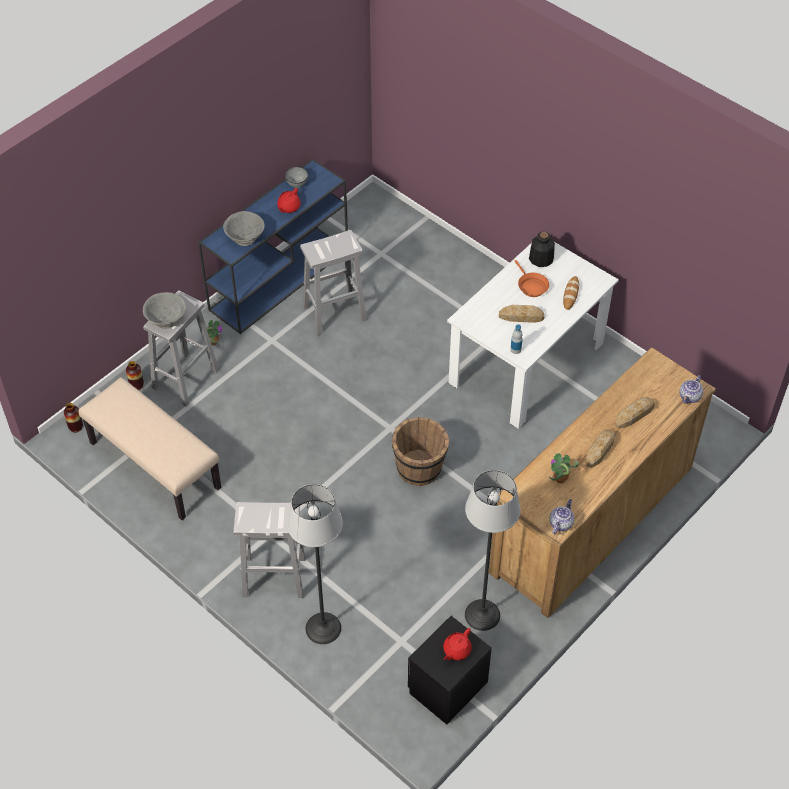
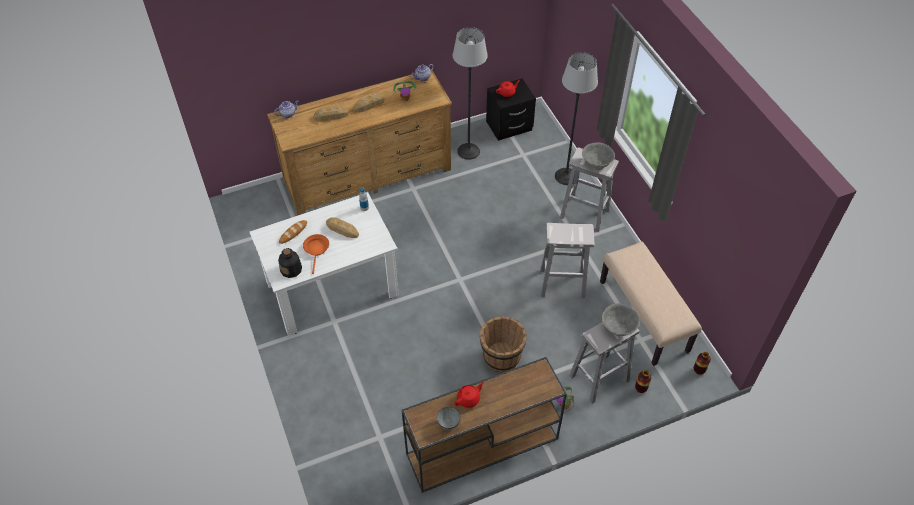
camera: 155 degrees left, 0 degrees up
(245, 238) = (522, 380): grey bowl -> grey bowl (596, 164)
(280, 278) = (481, 447): blue console table -> brown console table
(335, 313) = (450, 391): white stool -> white stool (561, 283)
(419, 468) = (455, 244): brown bucket -> brown bucket (501, 357)

